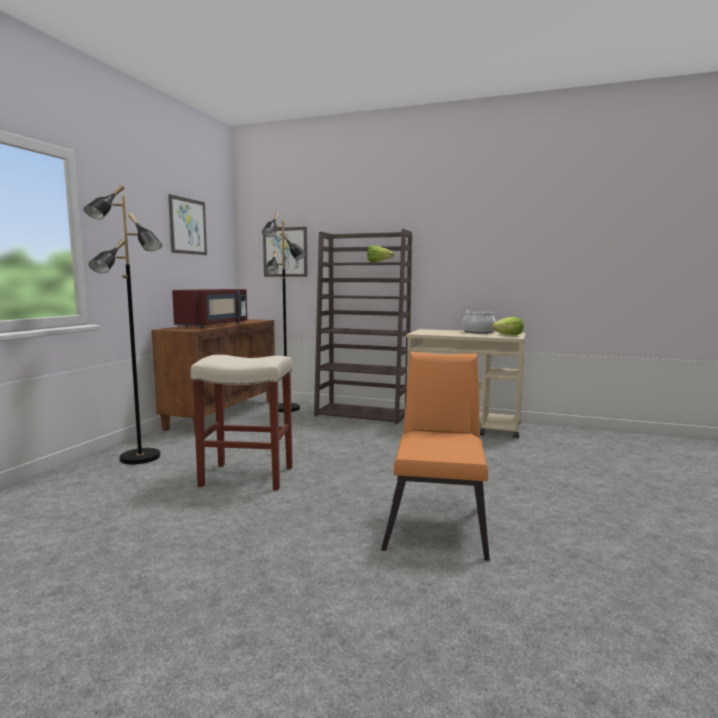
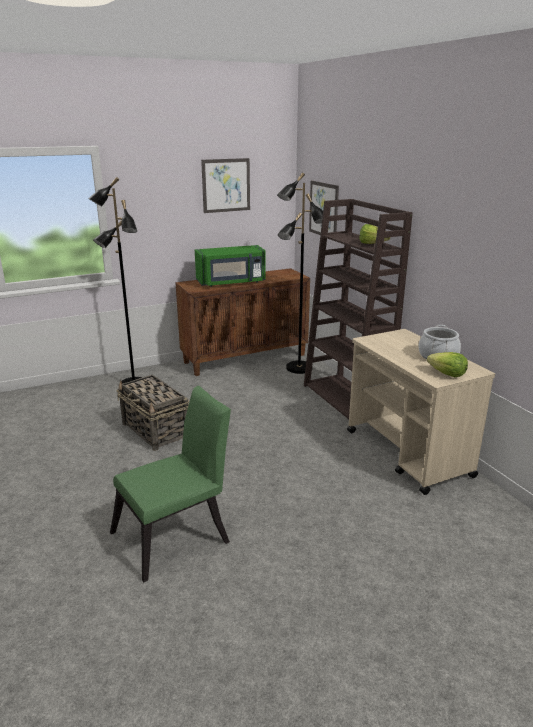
camera: 45 degrees right, 15 degrees up
(214, 325) = (231, 282): red microwave -> green microwave
(248, 476) = (156, 431): beige stool -> basket
(438, 523) = (177, 535): orange chair -> green chair

